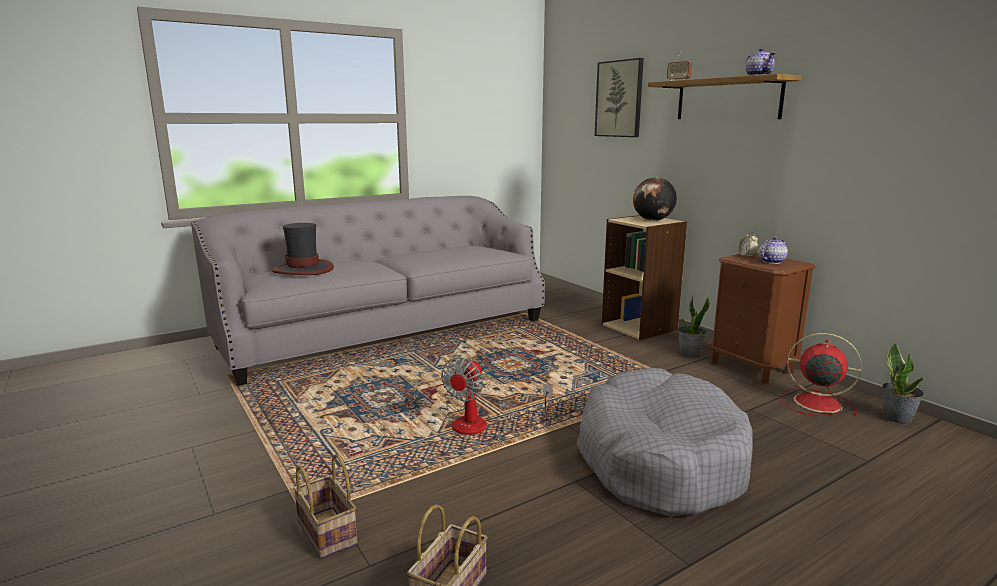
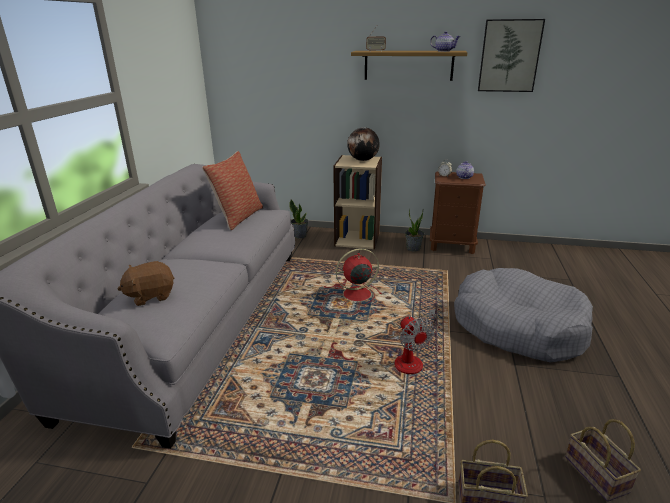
camera: 45 degrees left, 10 degrees up
(303, 269) = (150, 296): hat -> brown plush toy
(471, 249) = (238, 217): none -> pillow
(619, 99) = (301, 61): picture -> picture (509, 56)
(815, 402) = (506, 256): red fan -> red fan (355, 294)
(897, 418) = (541, 250): potted plant -> potted plant (300, 235)

